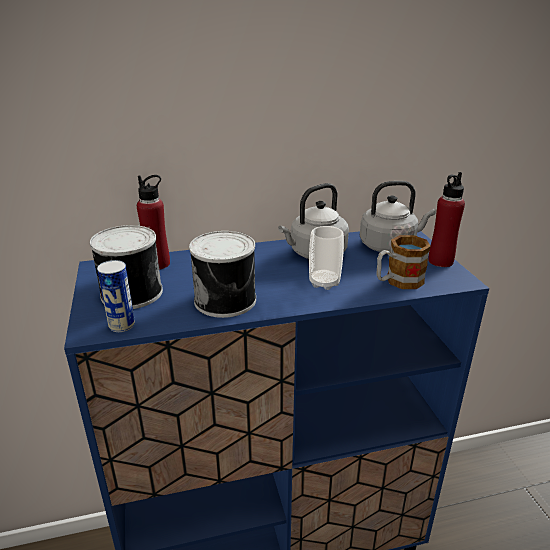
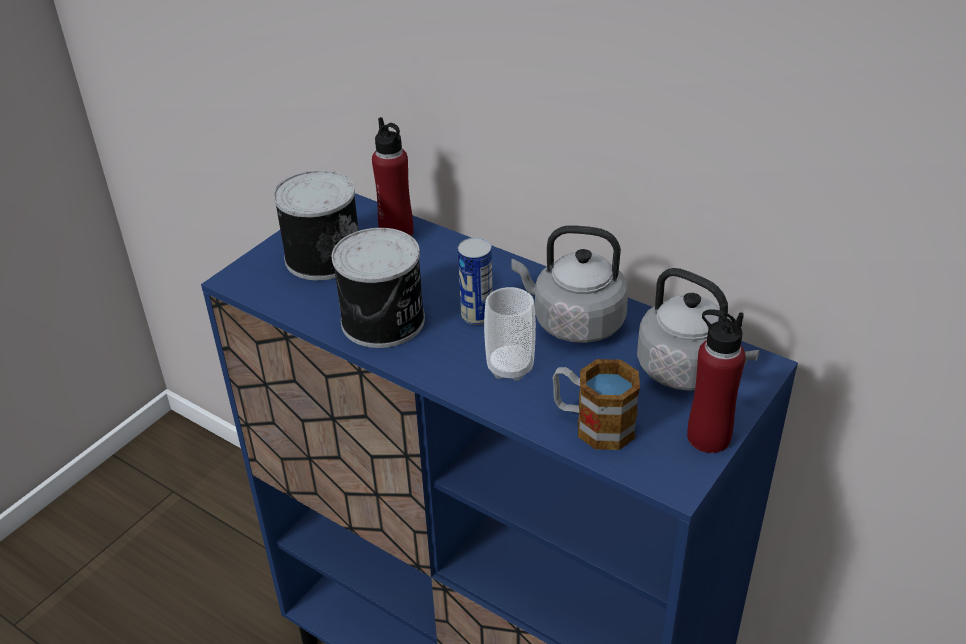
camera: 50 degrees right, 10 degrees up
(121, 325) = (265, 289): can -> can (477, 315)

